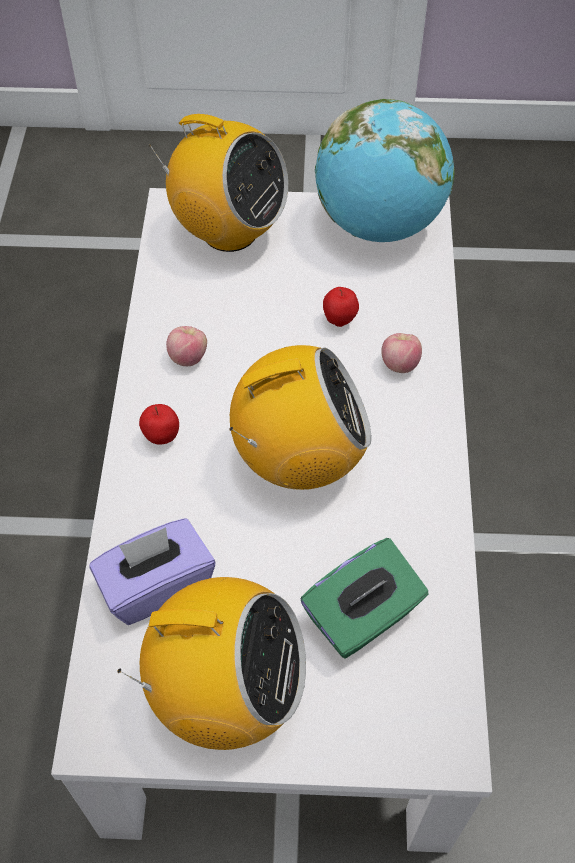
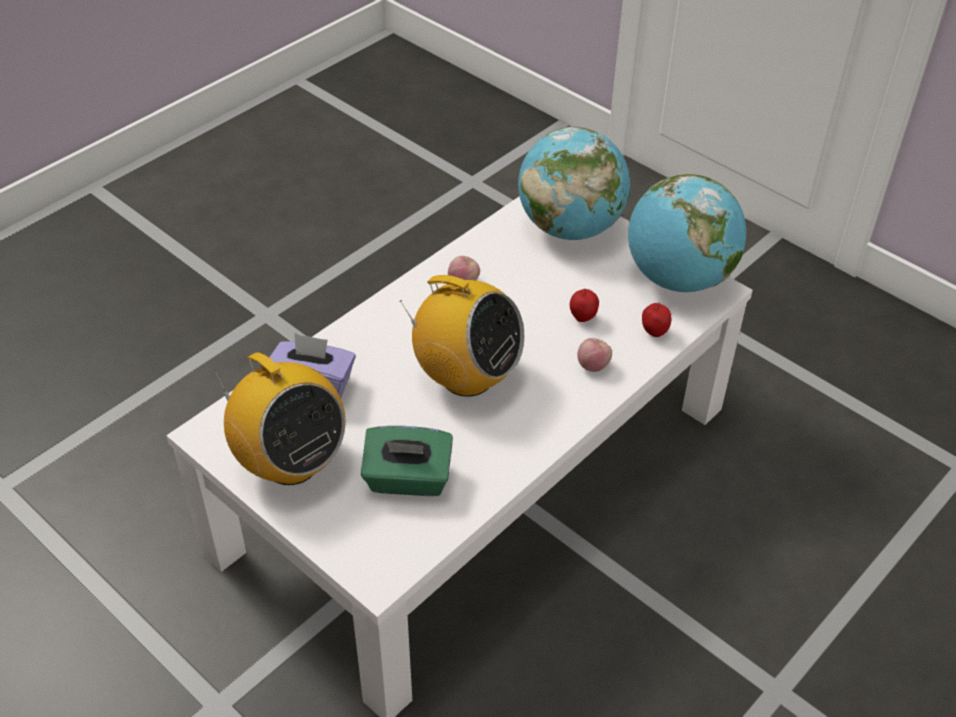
camera: 40 degrees right, 10 degrees down
(162, 438) = (400, 315): apple -> apple (654, 333)
(228, 231) = (570, 228): radio -> globe

